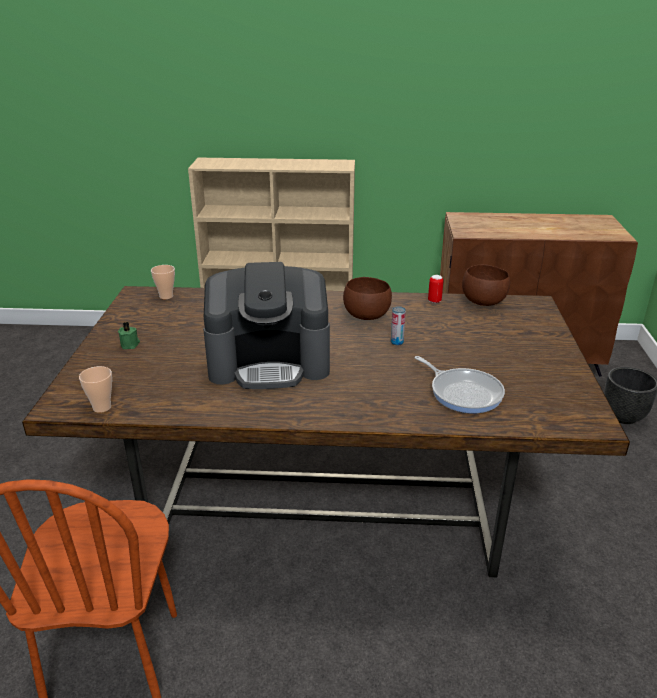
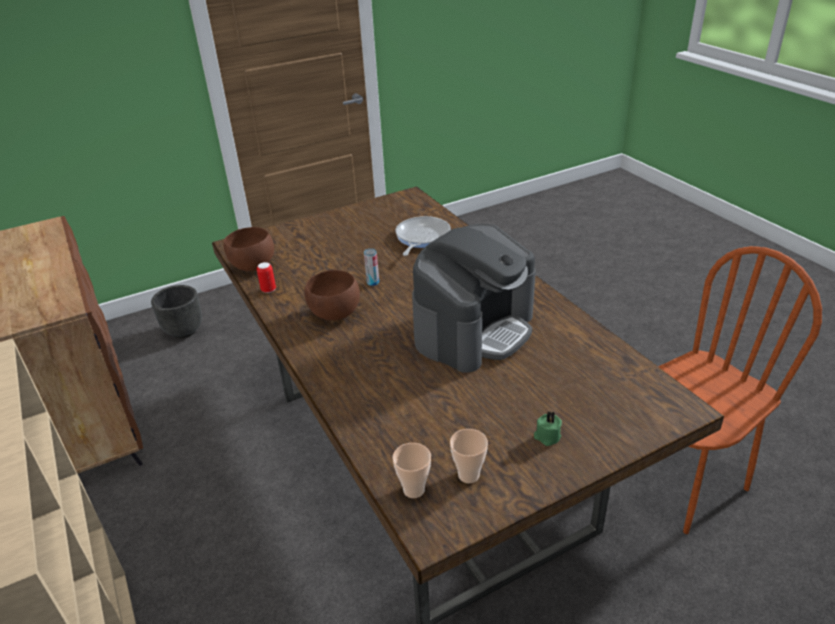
camera: 120 degrees left, 5 degrees up
(102, 407) = (646, 381): cup -> cup (468, 475)
(270, 362) = (474, 329): coffee machine -> coffee machine turned 75 degrees clockwise

